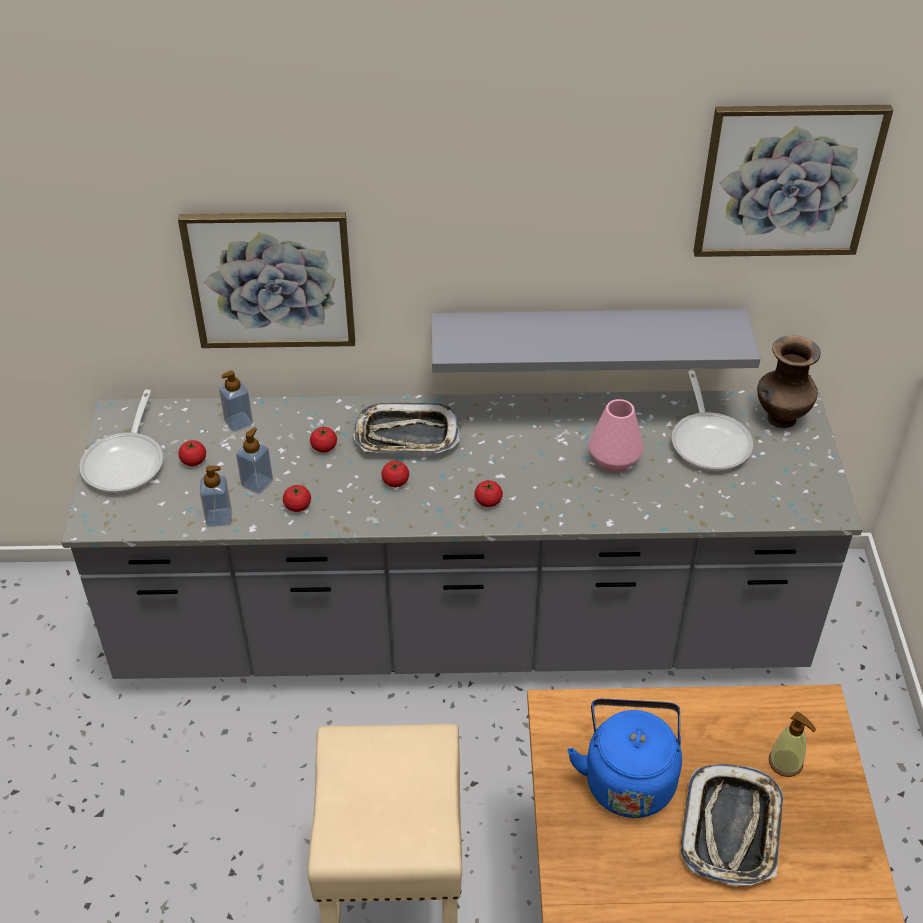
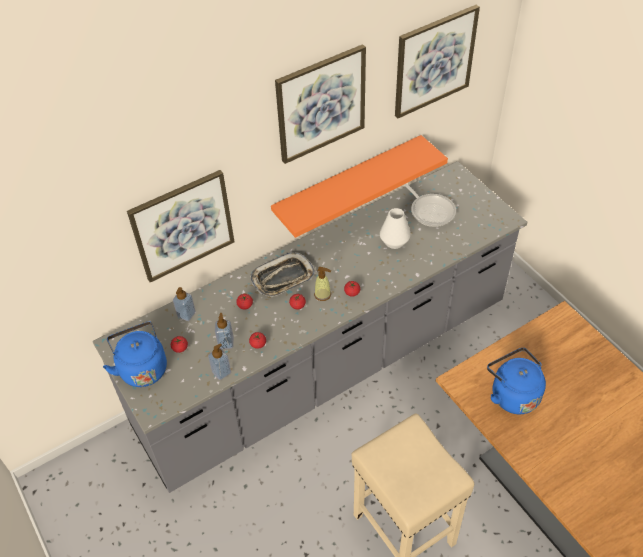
camera: 30 degrees left, 5 degrees up
(127, 462) = (142, 368): frying pan -> blue kettle
(544, 172) = (321, 104): none -> picture
(587, 338) = (348, 184): grey shelf -> orange shelf
(613, 460) = (394, 241): pink vase -> white vase
(732, 829) = (571, 392): tray -> none
(780, 419) = (452, 184): brown vase -> none
(785, 763) = (570, 349): soap dispenser -> soap dispenser (322, 294)

